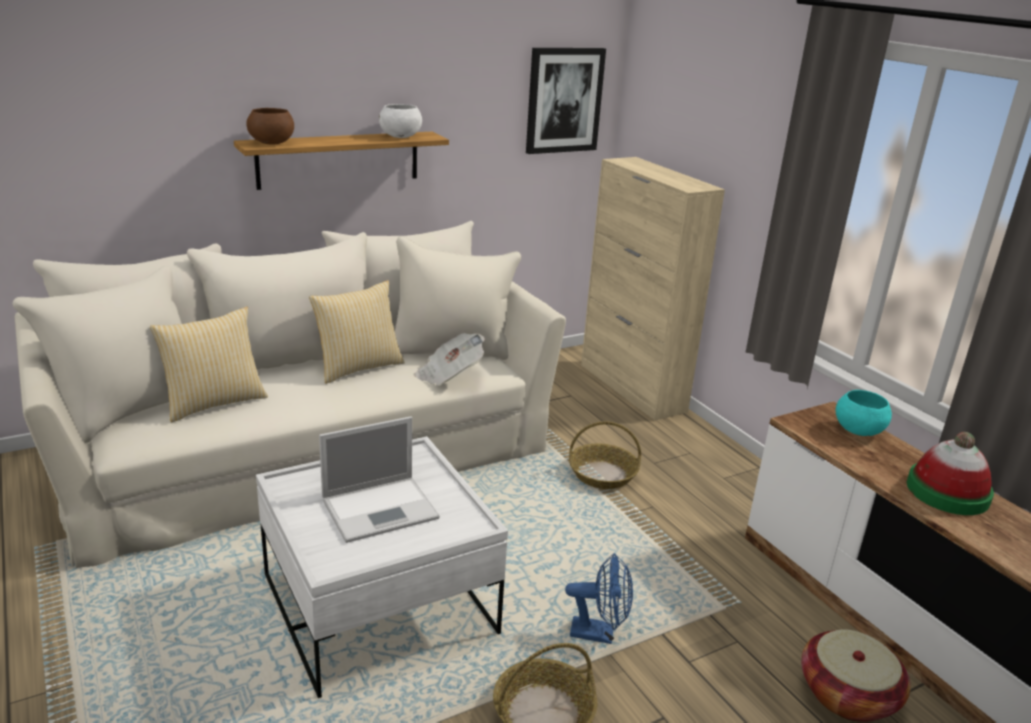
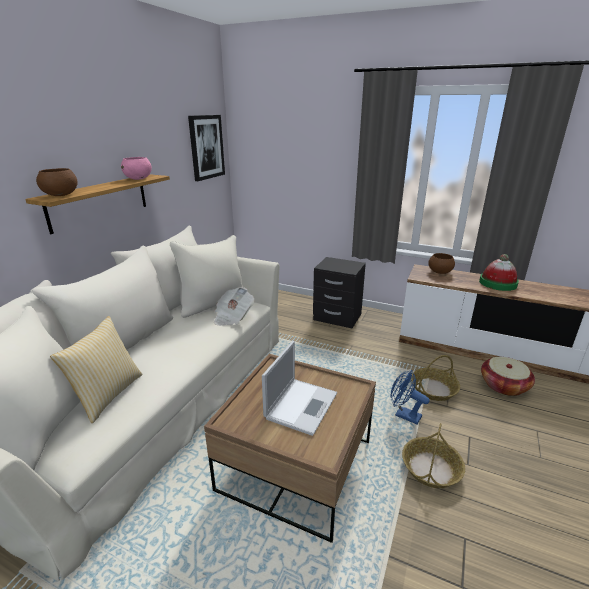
camera: 35 degrees left, 0 degrees up
(358, 367) = (175, 333): pillow -> none
(378, 604) = (295, 465): white coffee table -> brown coffee table
(400, 137) = (138, 179): white bowl -> pink bowl
(599, 634) = (403, 415): blue fan -> blue fan turned 120 degrees counterclockwise
(603, 474) = (315, 340): basket -> basket (433, 389)
(632, 388) = (279, 296): beige cabinet -> none
(686, 456) = (337, 317): none -> black nightstand
(858, 431) = (440, 272): turquoise bowl -> brown bowl

